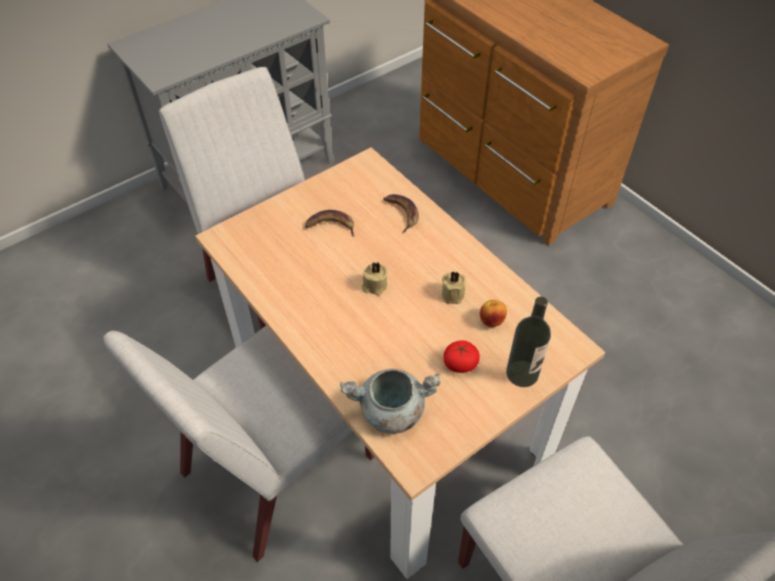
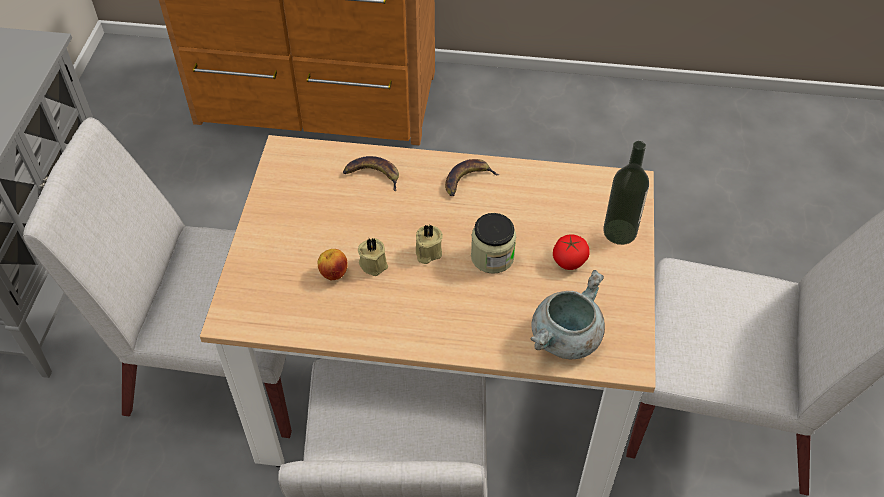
camera: 45 degrees left, 0 degrees up
(330, 226) = (323, 230): banana -> banana (467, 180)
(411, 320) = (492, 257): none -> jar
(454, 294) = (498, 210): beige candle -> beige candle (374, 263)
(491, 321) = (551, 209): apple -> apple (333, 273)

